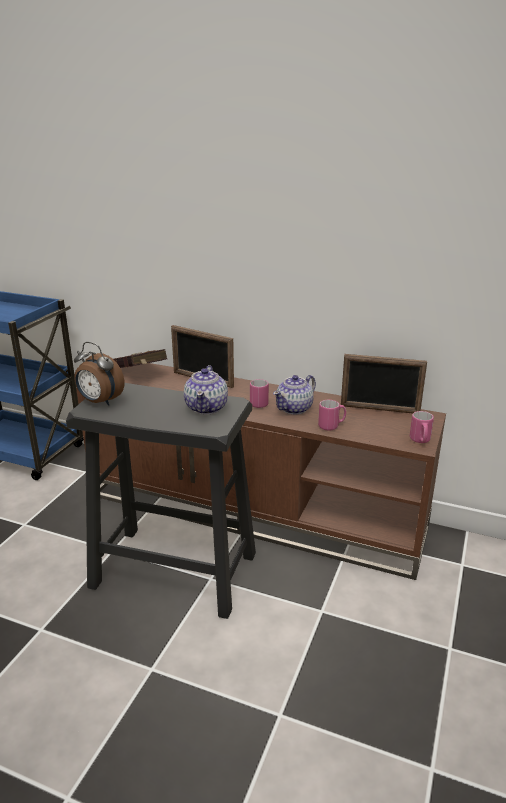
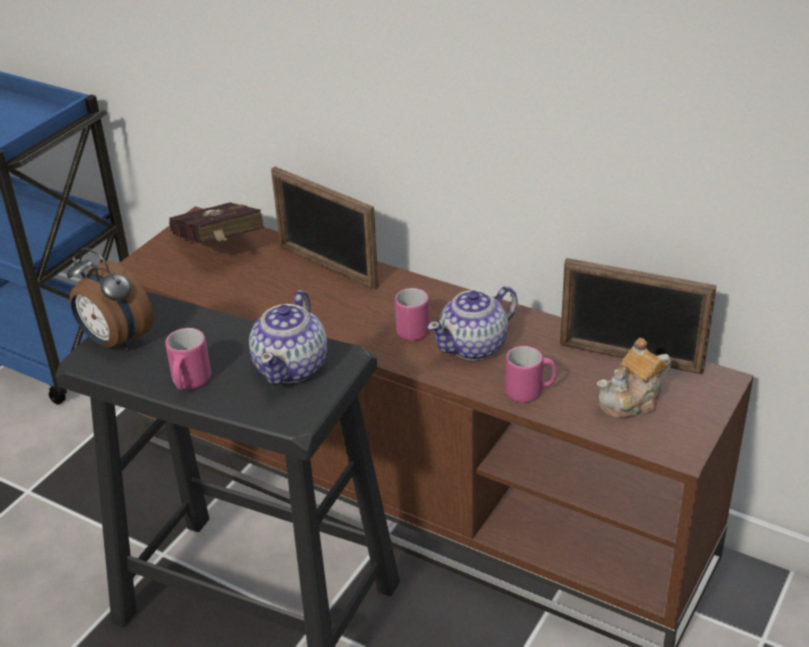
camera: 10 degrees right, 10 degrees up
(387, 427) = (632, 402): none -> teapot
(420, 441) = (683, 439): pink mug -> pink mug (189, 383)

